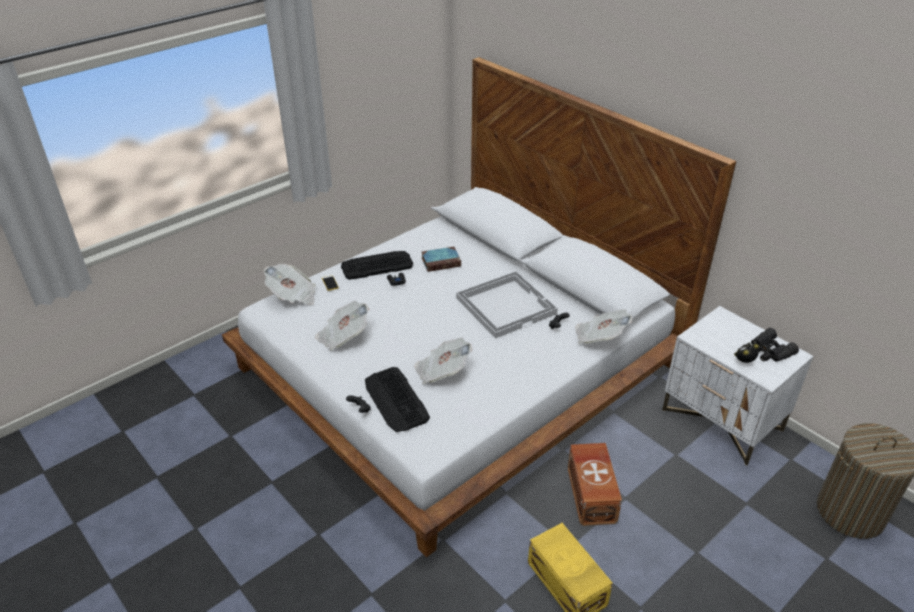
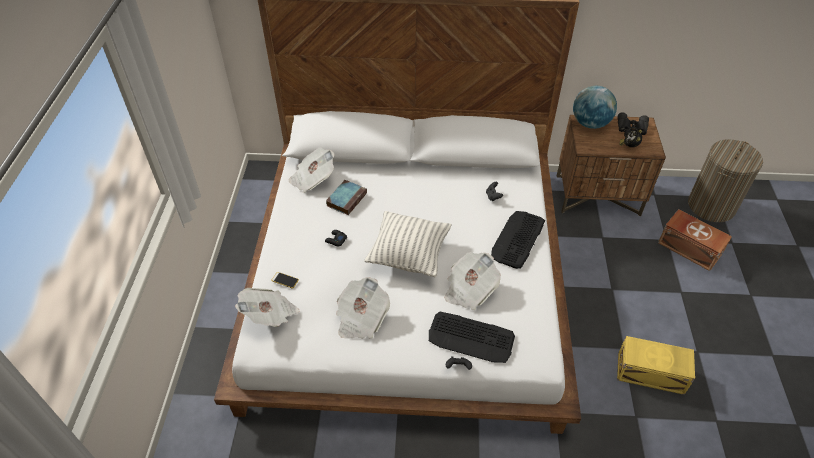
camera: 45 degrees left, 10 degrees up
(376, 265) = (300, 237): keyboard -> keyboard (517, 239)
(432, 322) = (409, 255): none -> pillow
(506, 305) = (441, 203): white tray -> none
(592, 493) = (593, 302): brown storage box -> brown storage box (689, 247)
(599, 337) = (527, 186): newspaper -> newspaper (312, 179)
(722, 421) = (598, 195): white nightstand -> brown nightstand
(730, 323) = (590, 123): none -> globe

